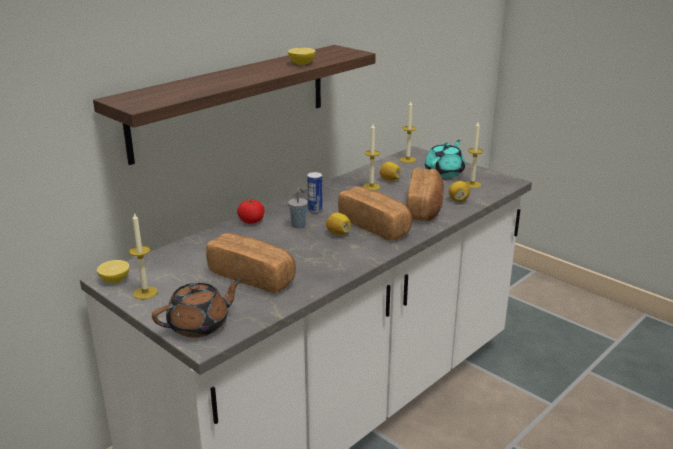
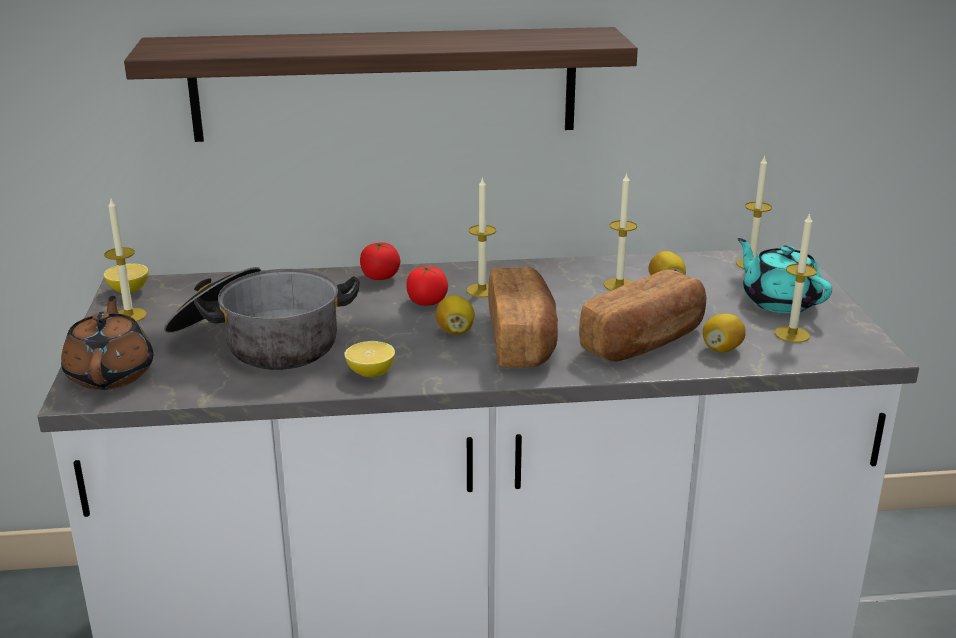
camera: 40 degrees right, 0 degrees up
(200, 325) = (111, 374): brown teapot -> brown teapot turned 105 degrees counterclockwise
(253, 276) = (259, 343): bread -> cooking pot
(299, 225) = (427, 302): grey cup -> tomato
(301, 64) = (484, 42): lemon -> lemon (370, 373)
(315, 210) = (482, 290): can -> candle
(444, 172) = (779, 301): turquoise teapot -> turquoise teapot turned 105 degrees counterclockwise

